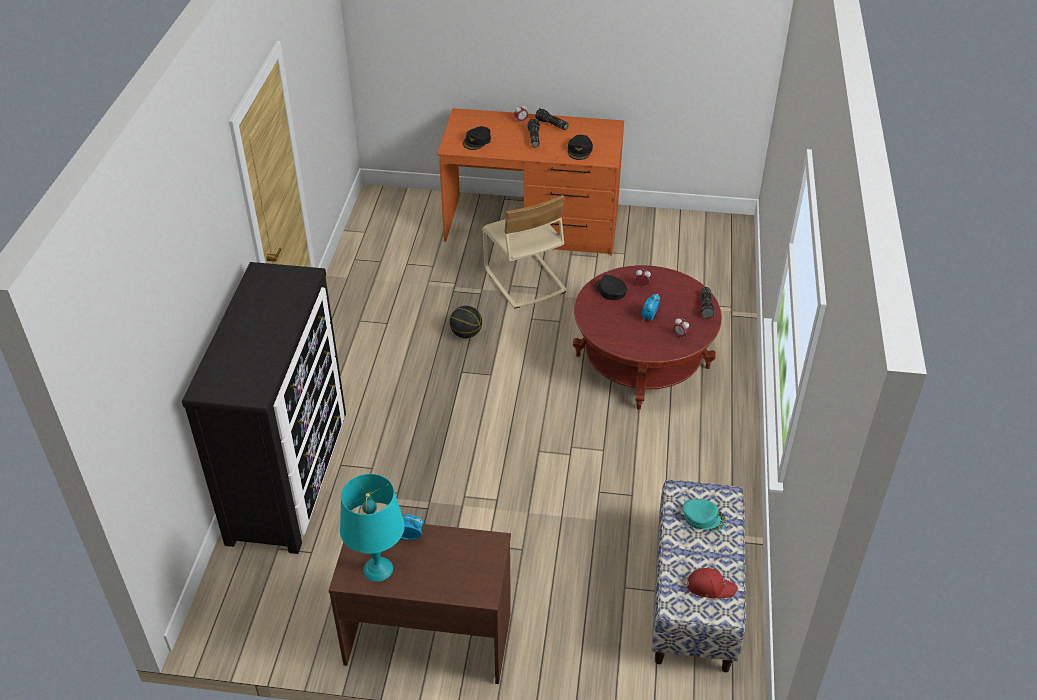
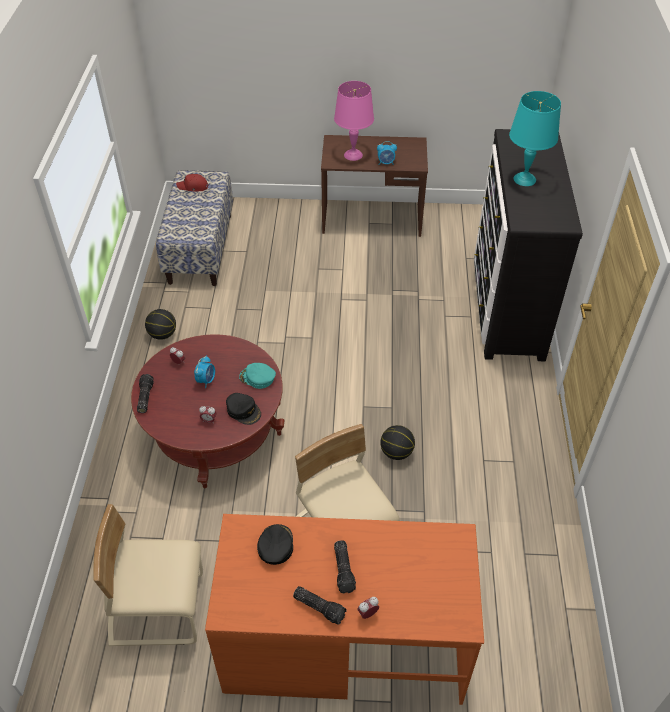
camera: 175 degrees right, 5 degrees up
(378, 569) = (400, 147): turquoise table lamp -> turquoise table lamp (524, 179)
(456, 556) = (353, 155): none -> pink table lamp
(477, 141) = (425, 555): black cap -> none
(670, 248) = (158, 608): none -> beige chair
(703, 517) = (189, 222): turquoise cap -> turquoise cap (257, 378)
(718, 466) = (162, 334): none -> basketball

